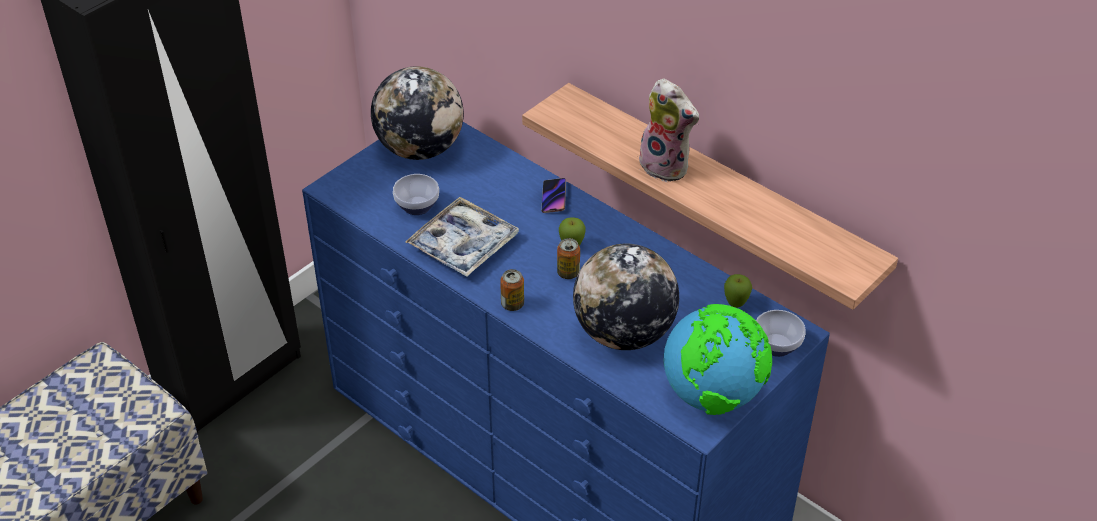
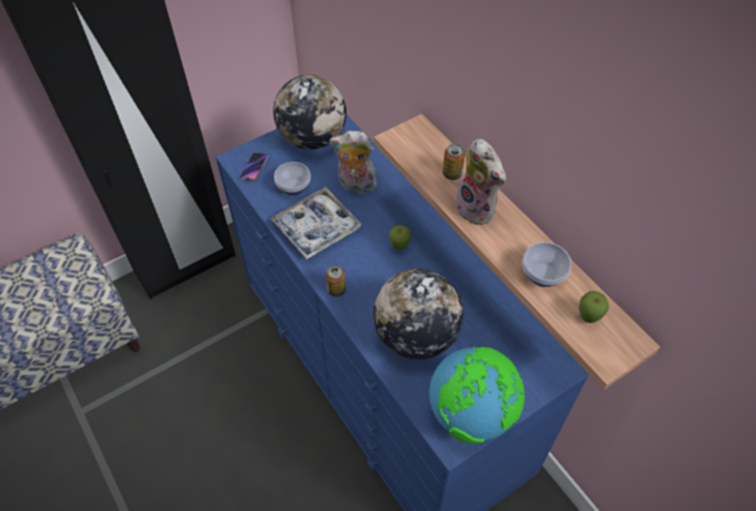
camera: 15 degrees right, 10 degrees up
(493, 191) = (355, 185): none -> plush toy
(554, 197) = (400, 200): phone -> phone (254, 168)
(568, 273) = (389, 270): can -> can (452, 174)
(735, 304) = (516, 329): apple -> apple (588, 318)
(777, 344) = (540, 376): bowl -> bowl (543, 274)

